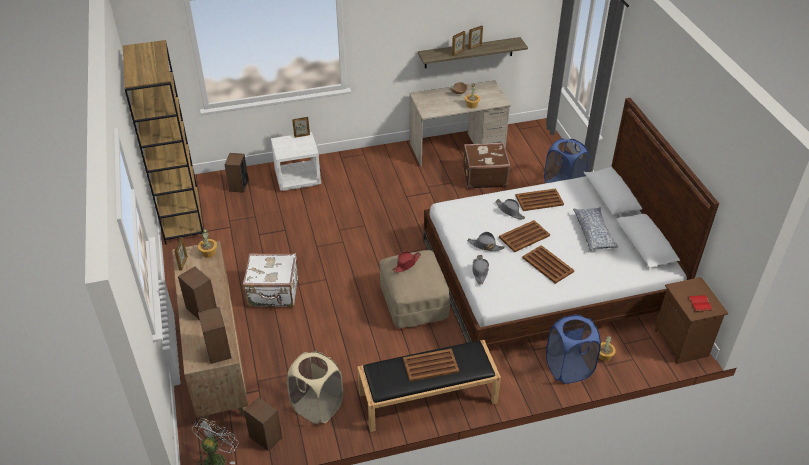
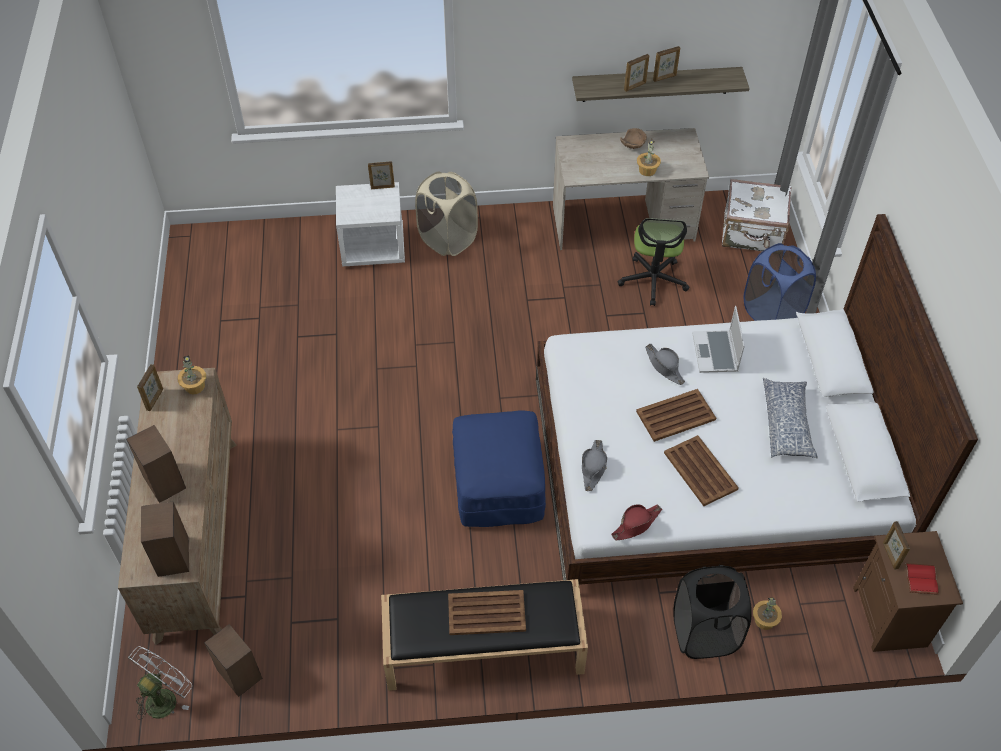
camera: 10 degrees right, 10 degrees up
(181, 216) = (193, 291): brown bookcase -> none
(238, 186) = (285, 249): speaker -> none
(273, 293) = (298, 438): white suitcase -> white suitcase (752, 234)
(317, 407) = (322, 637): beige laundry basket -> beige laundry basket (447, 239)
(406, 264) = (489, 434): red hat -> red hat (636, 524)
(414, 302) = (499, 484): beige ottoman -> blue ottoman
(484, 176) = (653, 280): brown suitcase -> office chair
(485, 246) = (612, 423): grey hat -> none
(539, 200) = (716, 353): brown tray -> laptop
(568, 369) = (704, 633): blue laundry basket -> black laundry basket
(677, 293) = (890, 555): none -> picture frame

